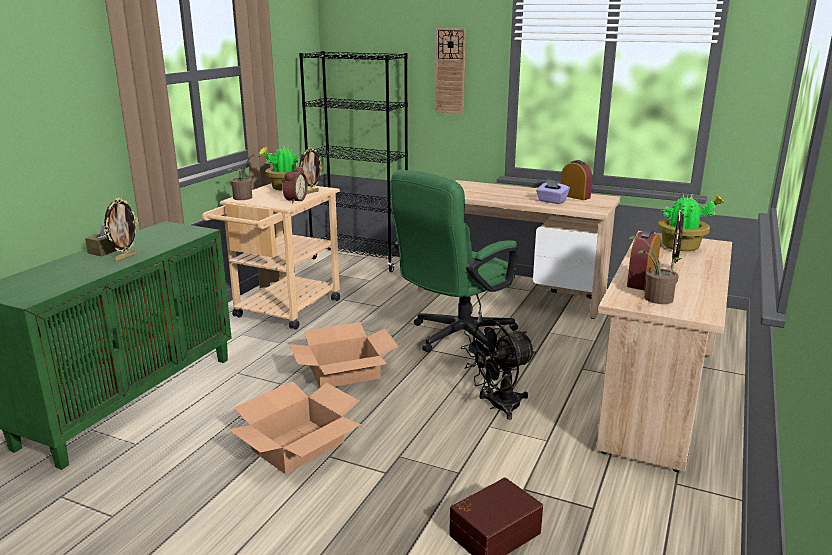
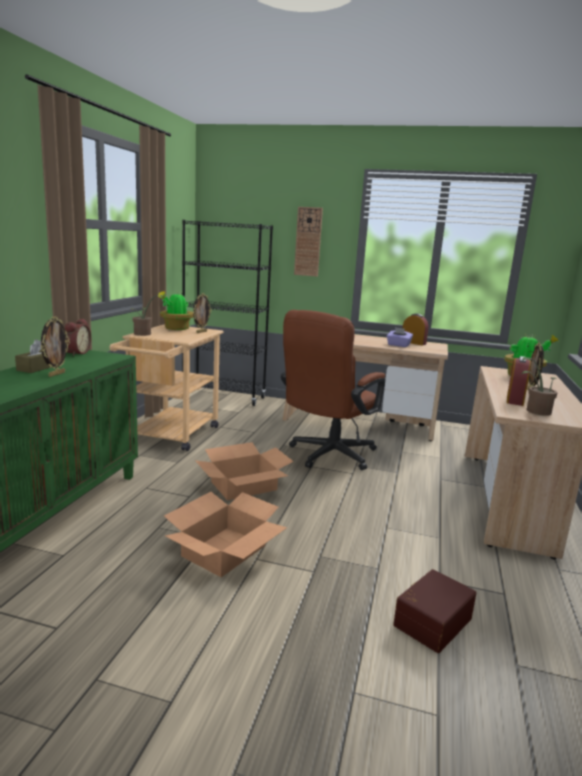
camera: 10 degrees left, 5 degrees down
(294, 200) = (190, 337): alarm clock -> alarm clock (76, 353)
(455, 337) = (327, 456): green office chair -> brown office chair
(498, 406) = (386, 511): black fan -> none

